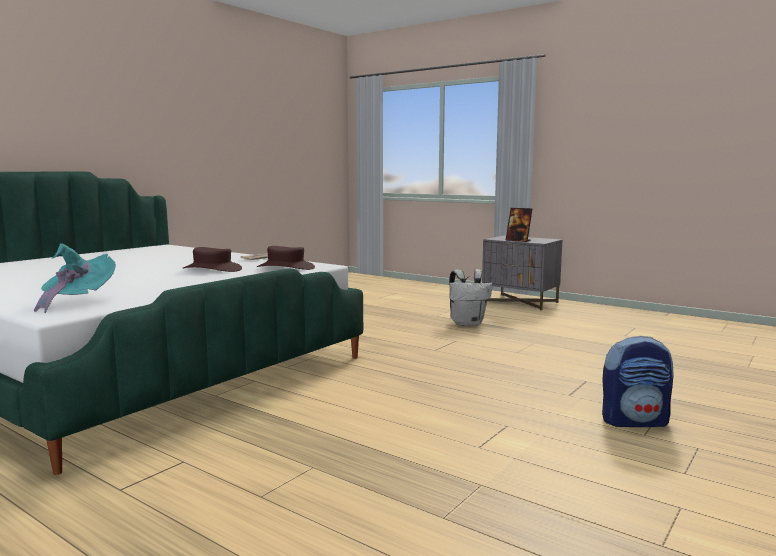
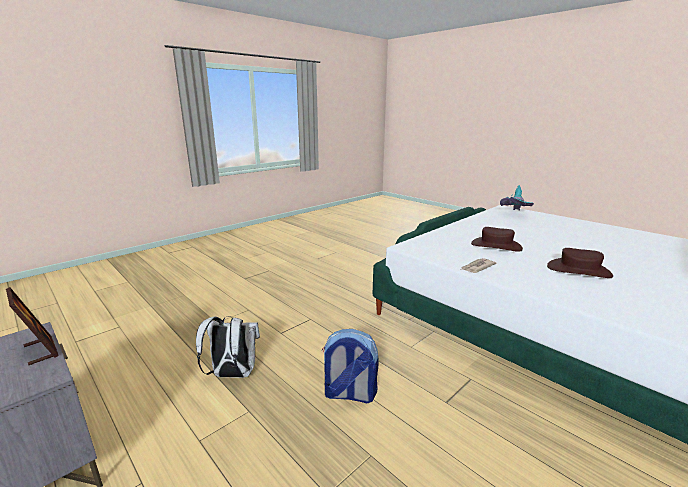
camera: 170 degrees left, 10 degrees up
(286, 267) = (437, 245): brown hat -> brown hat (578, 270)
(635, 421) = (261, 256): backpack -> backpack (349, 394)

